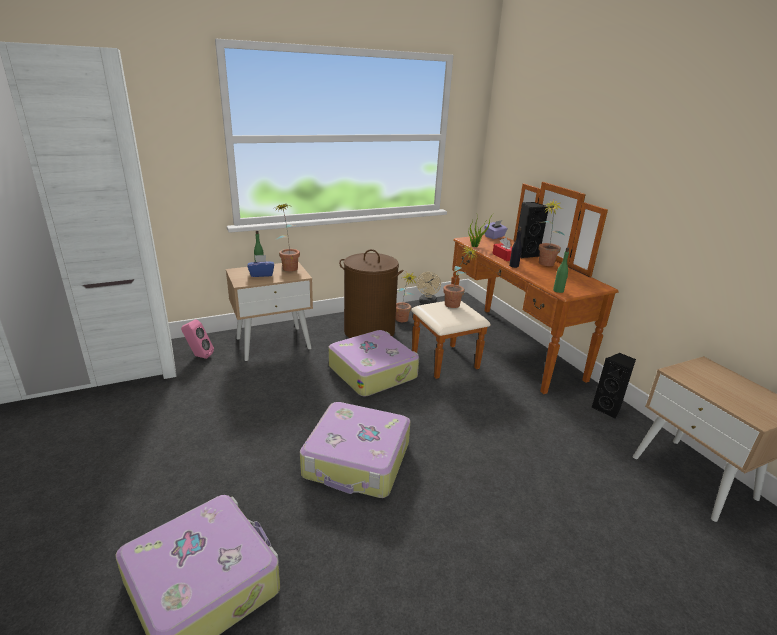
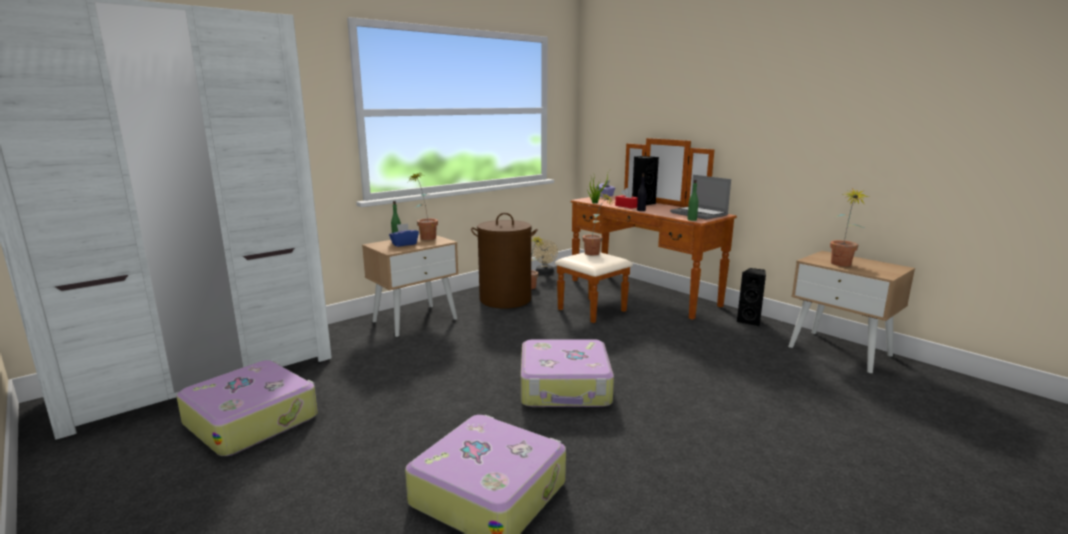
camera: 15 degrees left, 10 degrees down
(199, 356) = (343, 340): pink speaker -> none
(373, 371) = (531, 326): suitcase -> suitcase (252, 419)
(544, 264) = (664, 207): potted plant -> potted plant (841, 265)
(575, 282) = (699, 214): none -> laptop

